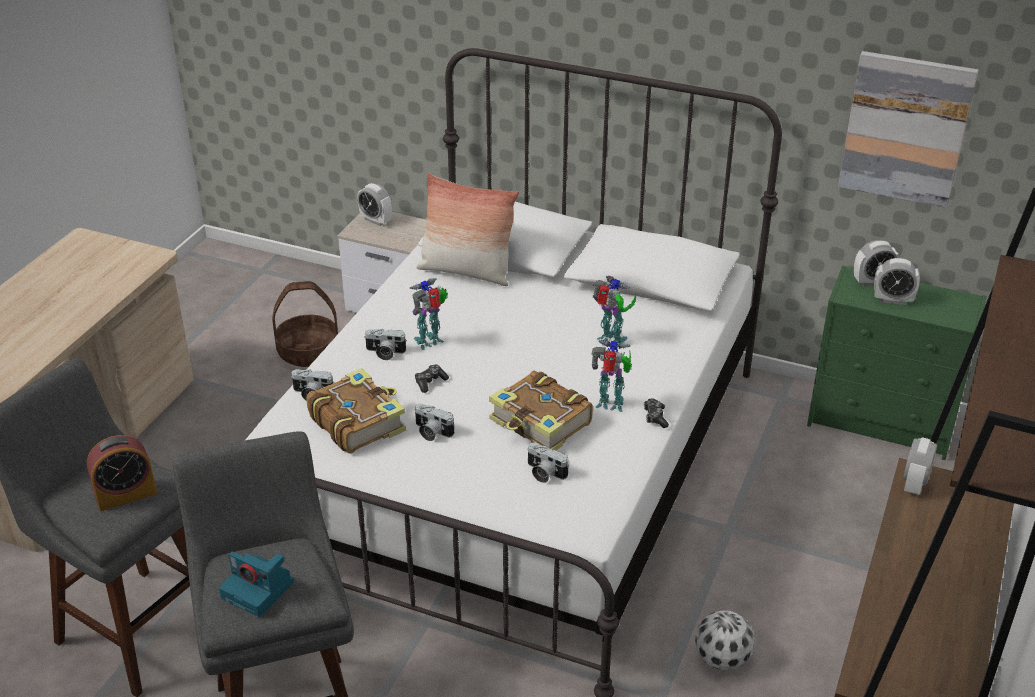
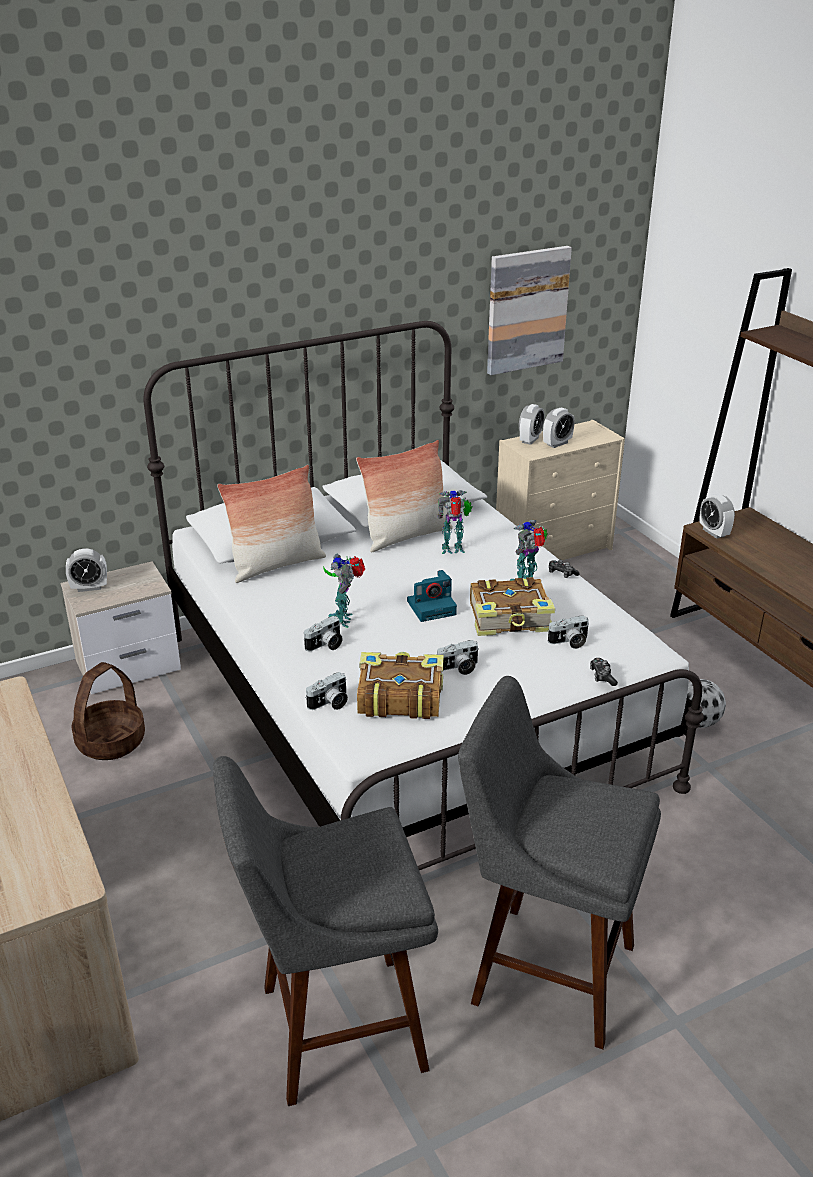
camera: 50 degrees left, 5 degrees down
(126, 495) = (369, 854): alarm clock -> none
(259, 590) = (592, 824): camera -> camera (432, 607)
(430, 382) = (395, 641): game controller -> game controller (602, 676)
(599, 306) = (406, 536): none -> pillow
(882, 423) = (554, 550): green dresser -> beige dresser

